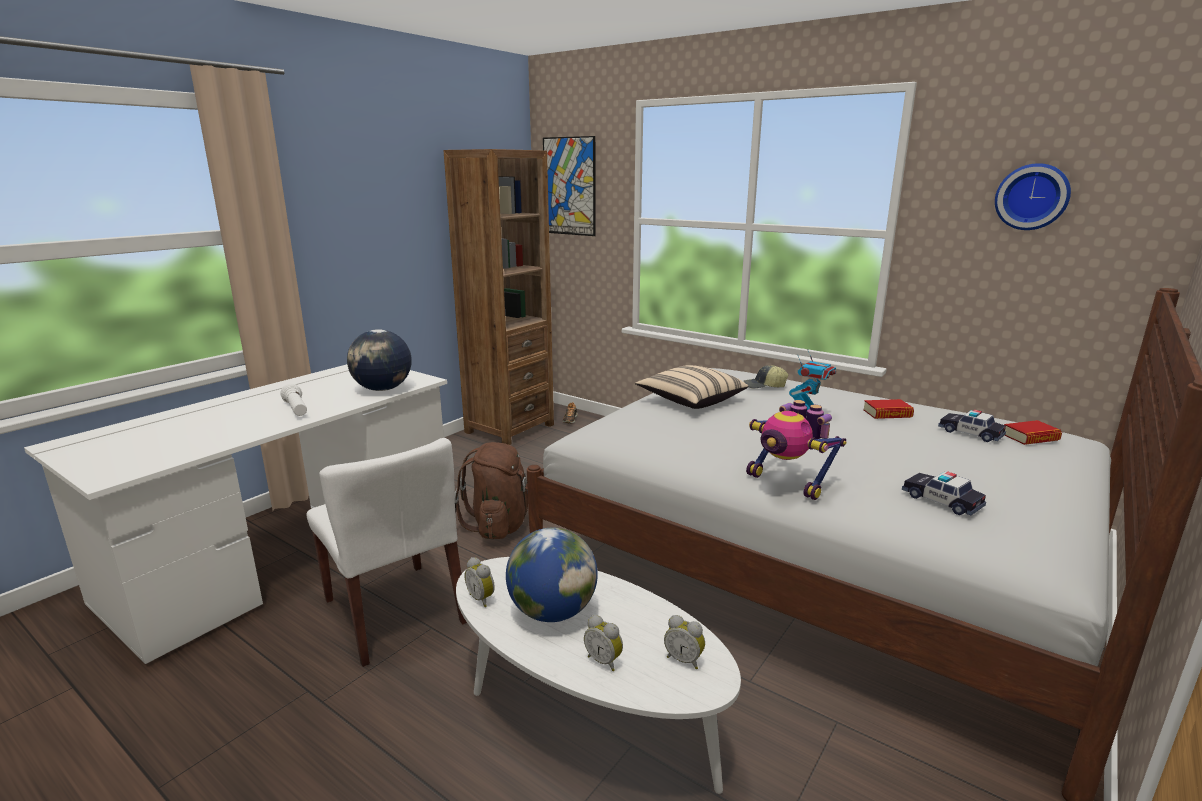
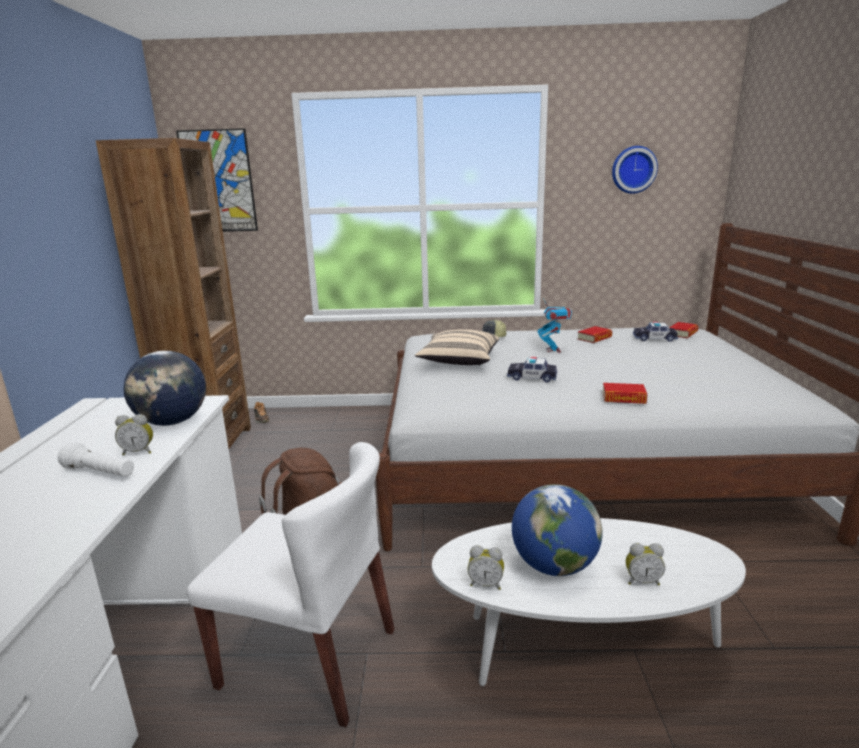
camera: 35 degrees left, 0 degrees up
(684, 659) = (682, 552): alarm clock -> alarm clock (139, 452)
(788, 483) = (623, 398): toy robot -> book
(941, 501) = (714, 381): toy car -> toy car (532, 377)

